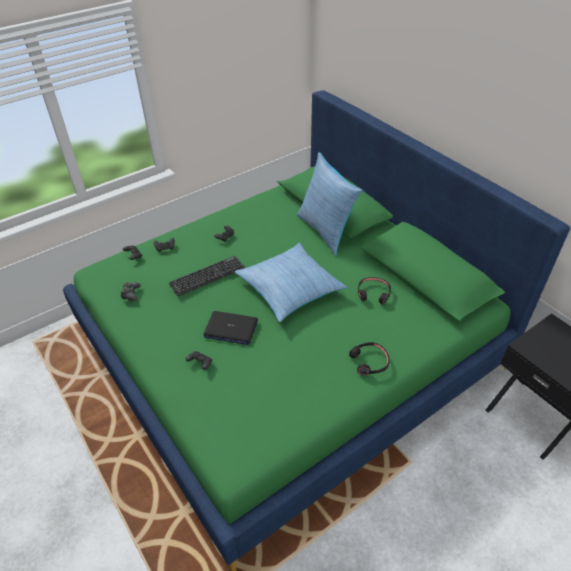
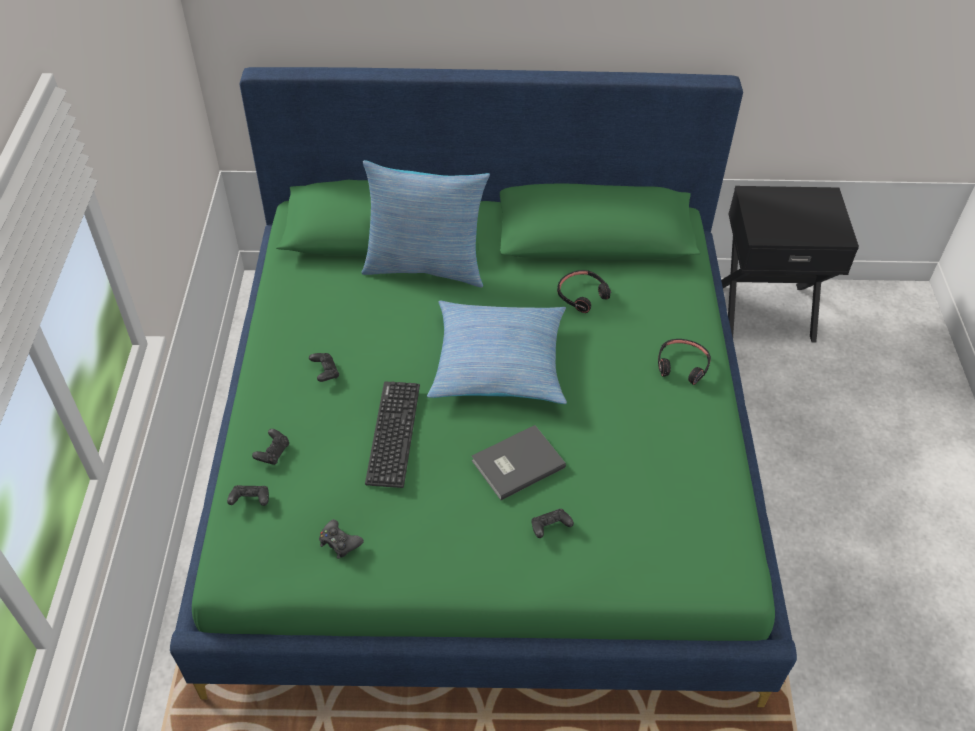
camera: 55 degrees left, 5 degrees up
(230, 328) = (516, 463): laptop -> grey book

